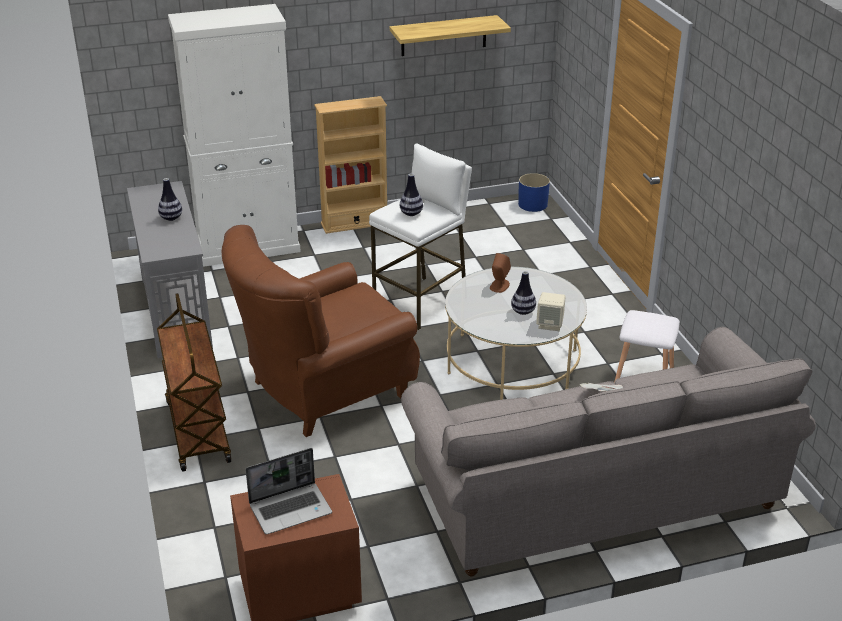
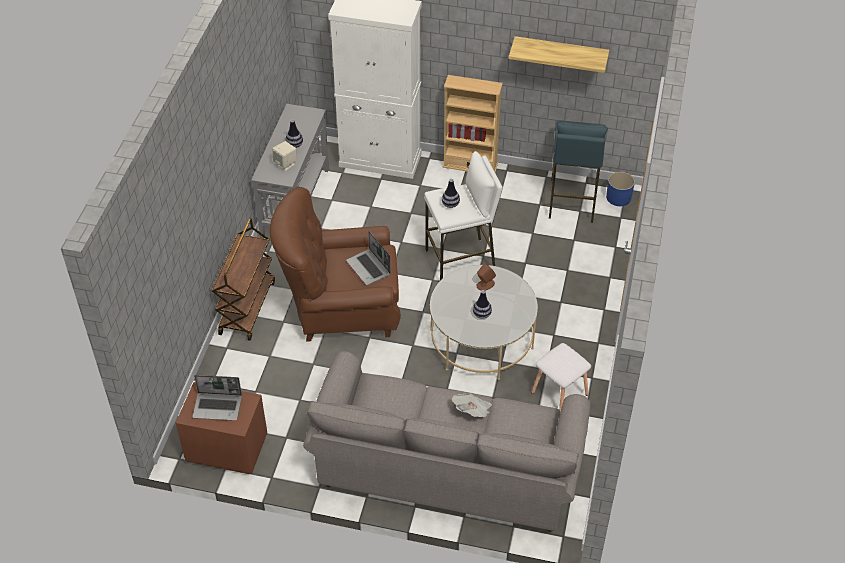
camera: 30 degrees right, 15 degrees up
(357, 308) = (369, 268): none -> laptop
(489, 220) = (572, 201): none -> blue stool
(550, 324) = (490, 333): beige speaker -> beige speaker (285, 164)

